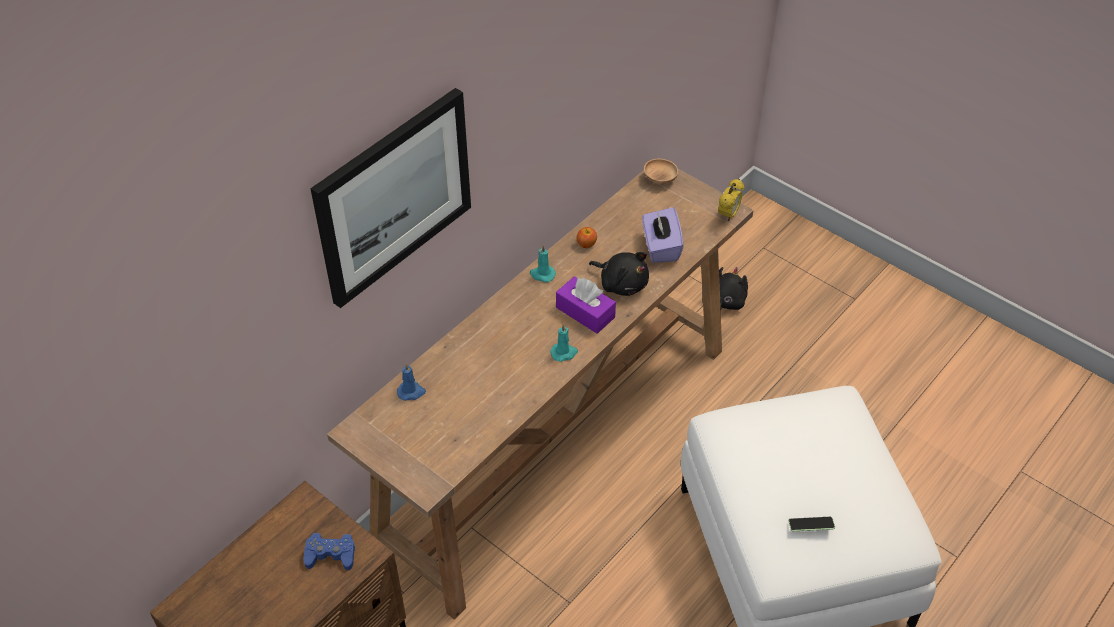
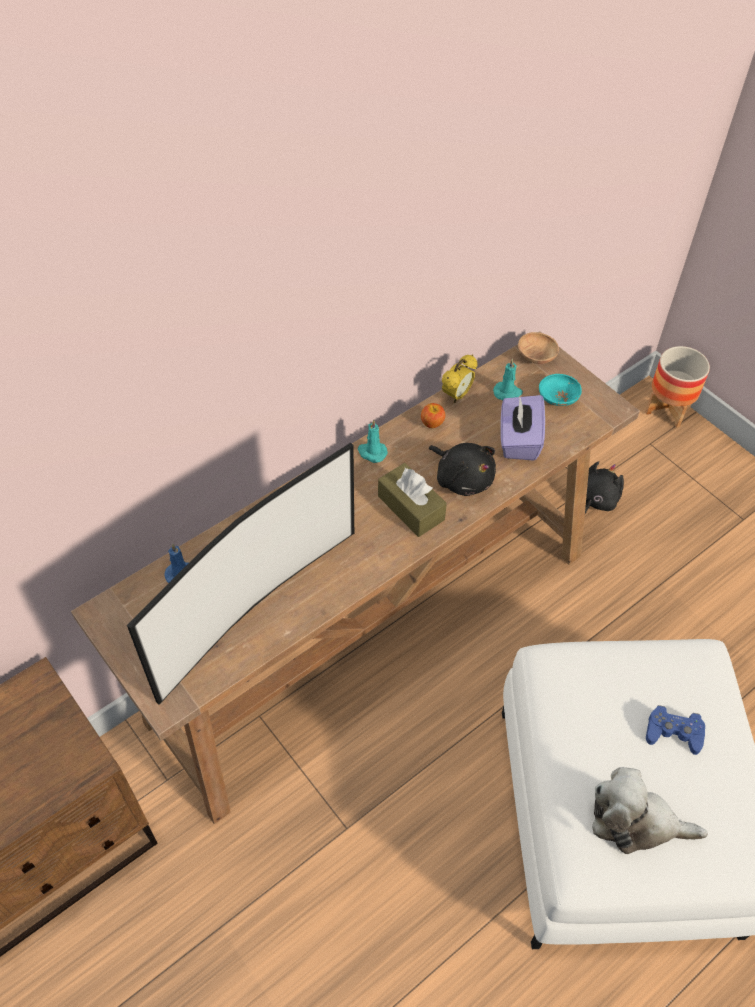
camera: 10 degrees right, 5 degrees up
(331, 555) = (47, 758): blue game controller -> blue game controller (673, 732)
(393, 196) = (159, 341): picture -> none
(477, 406) = (253, 606): none -> television
(564, 353) = (373, 555): turquoise candle -> turquoise candle (507, 392)
(585, 312) = (411, 508): purple tissue box -> brown tissue box
(685, 209) = (557, 398): none -> turquoise bowl
(728, 215) = (608, 412): alarm clock -> alarm clock (457, 395)
(773, 216) = (668, 409): none -> planter
(810, 527) = (635, 821): phone -> plush toy

